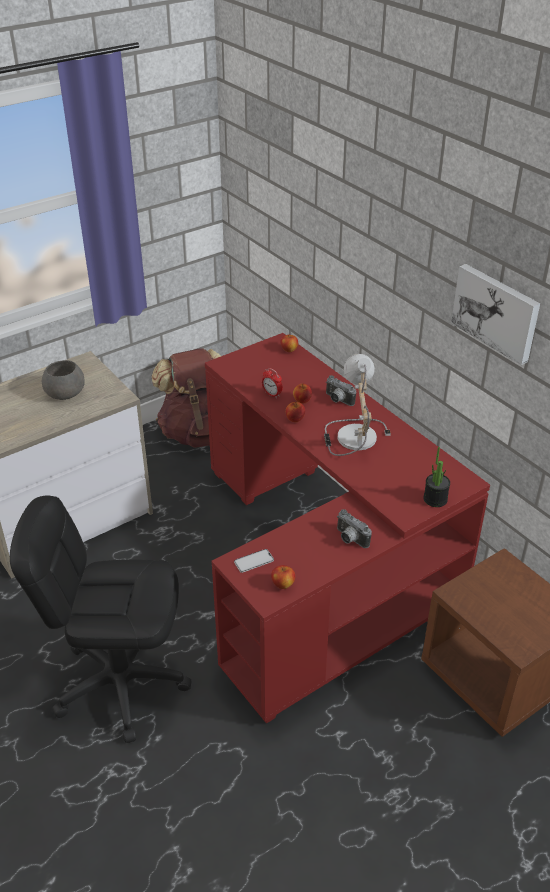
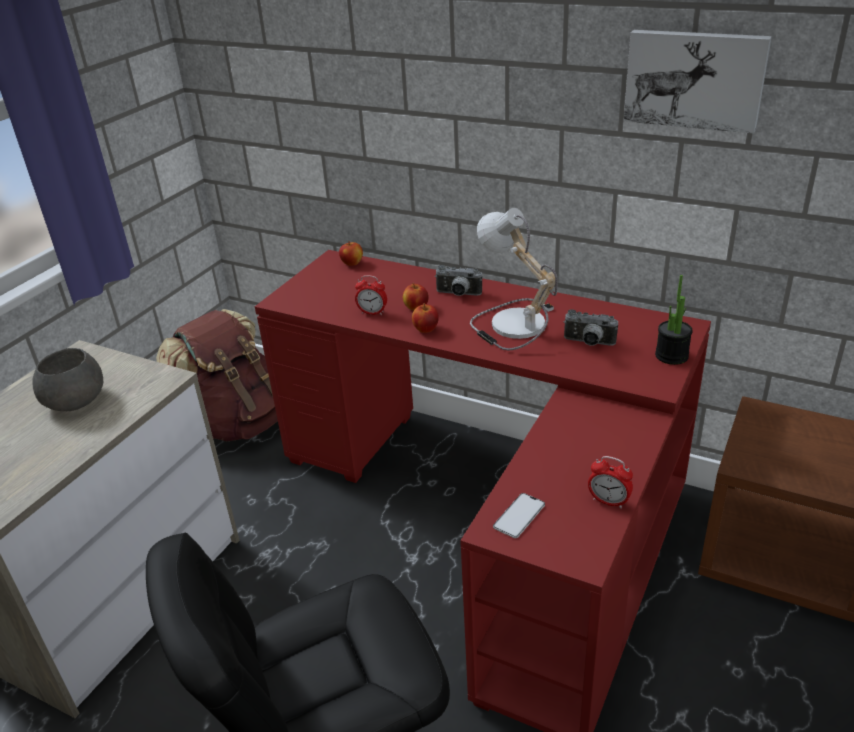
camera: 25 degrees left, 5 degrees down
(283, 584) = (585, 529): apple -> none
(311, 574) = (608, 501): none -> alarm clock
(349, 539) = (612, 439): camera -> camera (588, 343)

